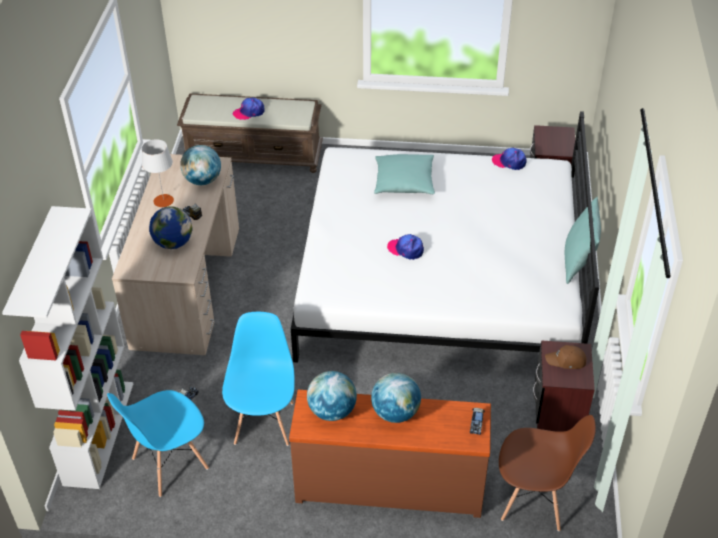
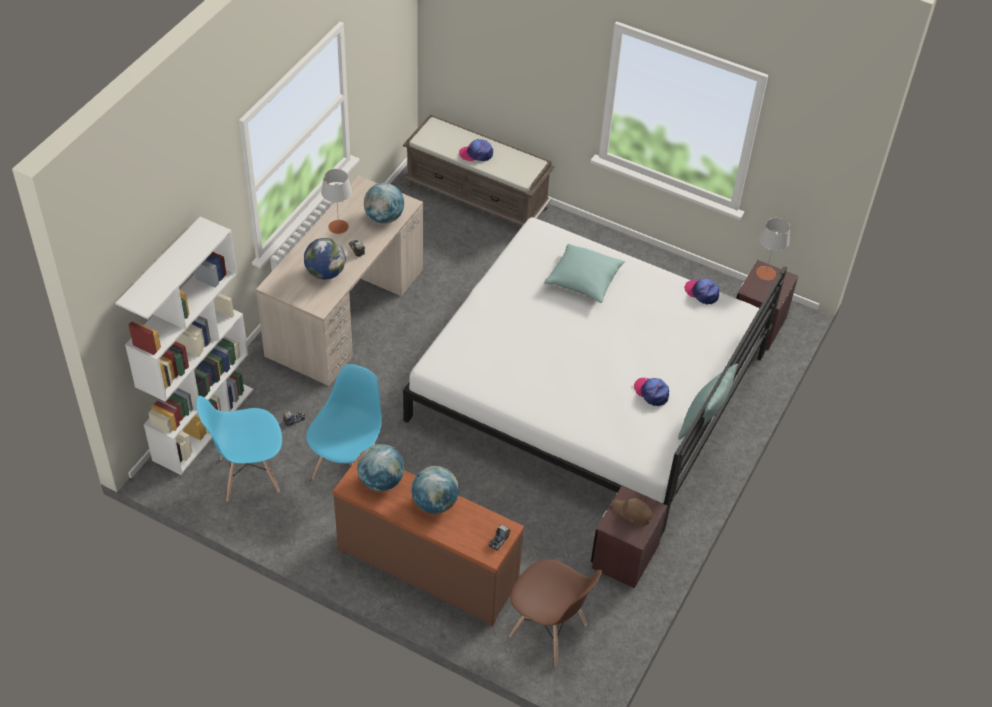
camera: 20 degrees right, 5 degrees up
(406, 249) = (544, 350): cap -> cap (651, 392)
(548, 133) = (766, 273): none -> grey table lamp

